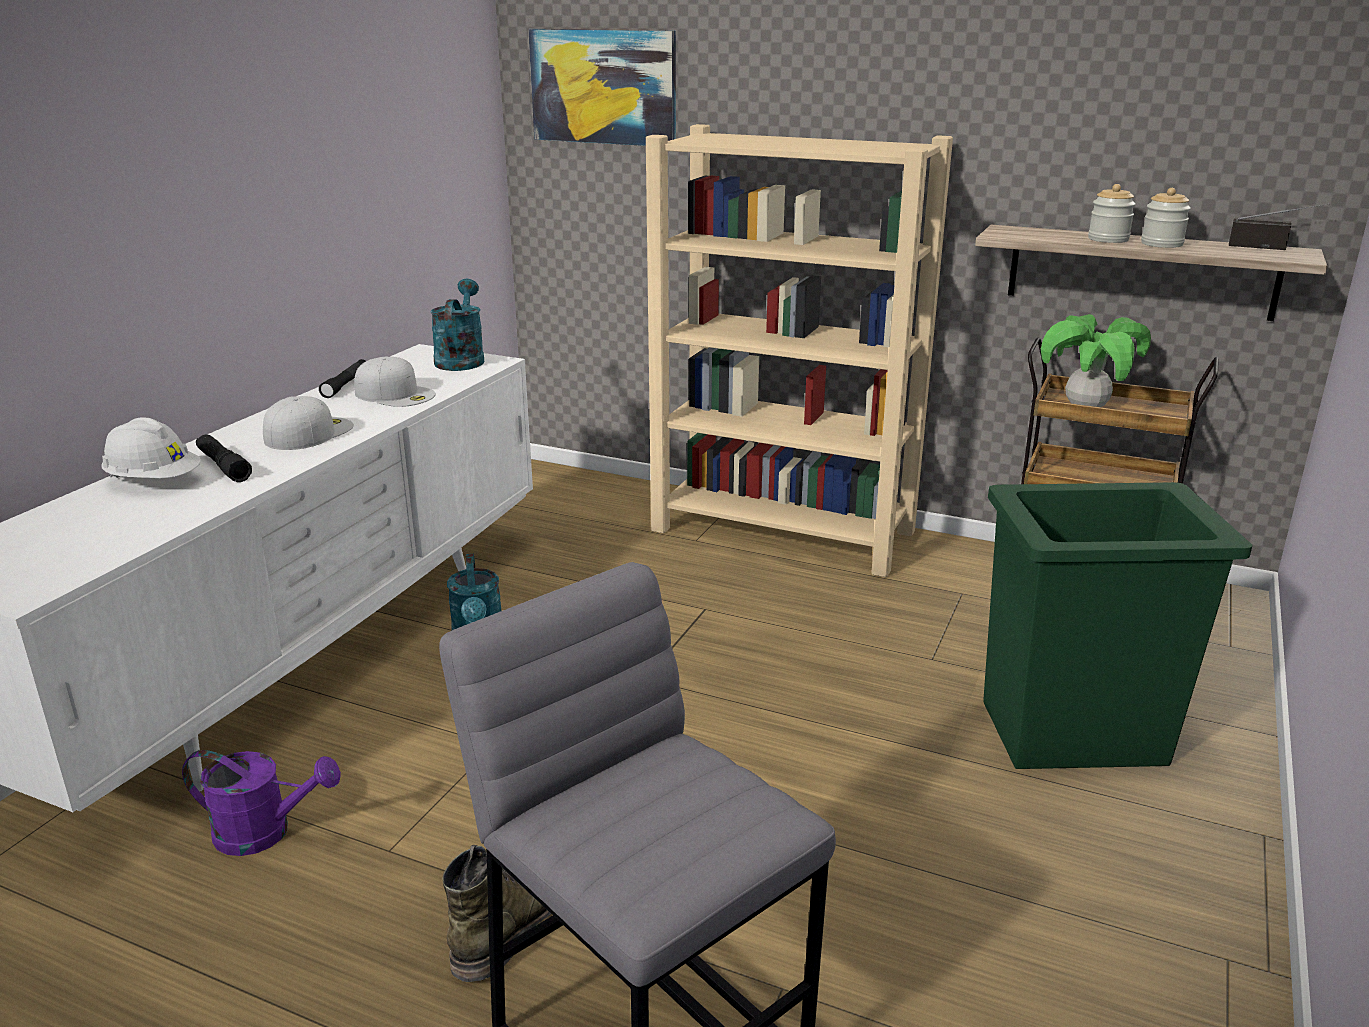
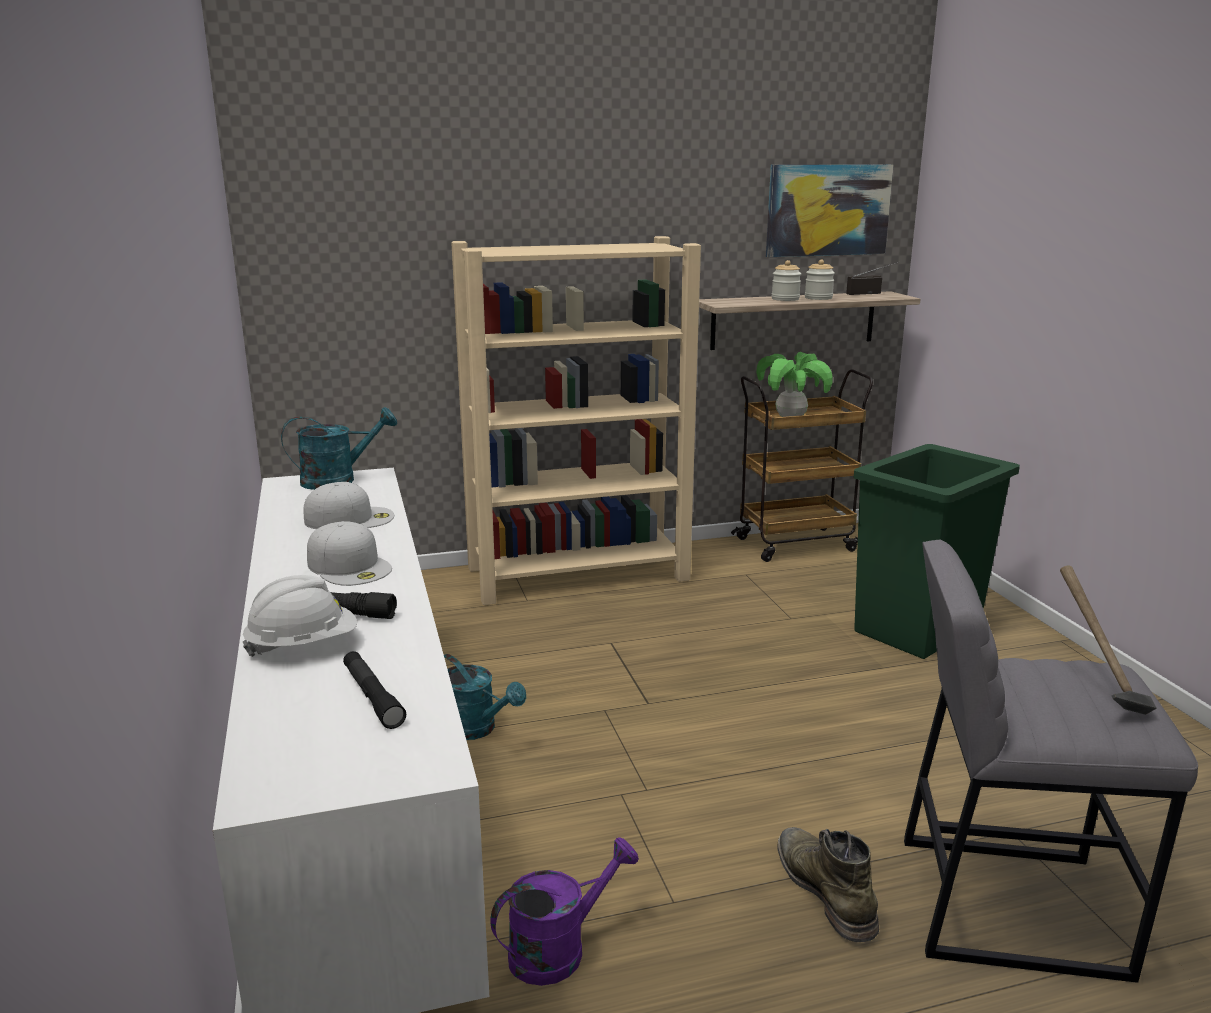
camera: 40 degrees left, 5 degrees down
(308, 433) = (350, 566): white cap -> white cap turned 150 degrees clockwise
(346, 384) = (280, 523): black flashlight -> black flashlight (372, 697)
(461, 359) = (338, 480): turquoise watering can -> turquoise watering can turned 105 degrees clockwise
(603, 87) = (351, 213): picture -> picture (827, 210)
(701, 816) = (1093, 686): none -> hammer

